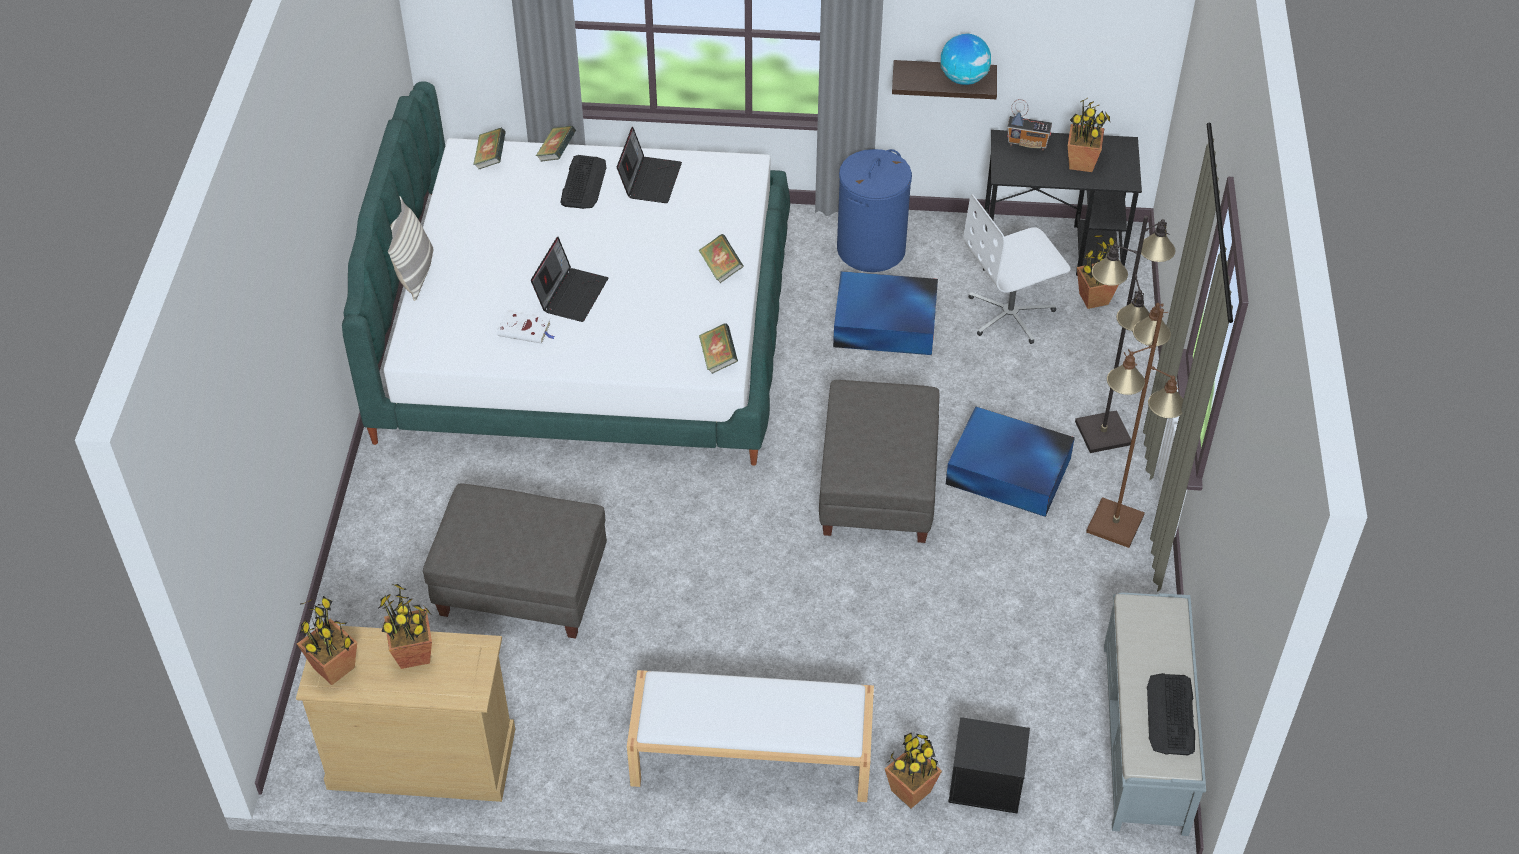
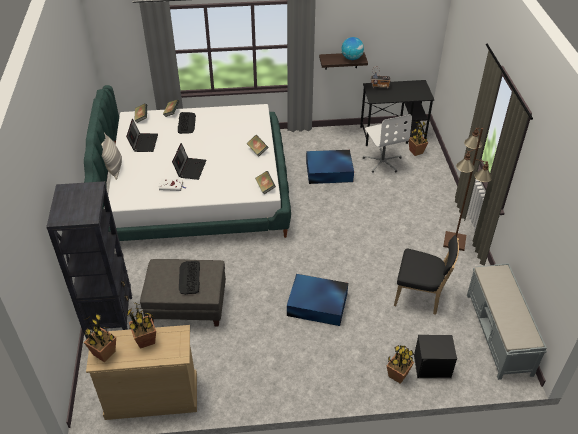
camera: 10 degrees left, 5 degrees down
(367, 589) = (110, 317): none -> black bookcase
(650, 179) = (216, 119): laptop -> laptop (143, 142)
(750, 756) = (316, 370): white bench -> none
(871, 249) = (315, 143): blue laundry basket -> none
(878, 487) = (344, 240): grey ottoman -> none
(1004, 635) = (420, 296): none -> black chair
(1009, 472) = (401, 225): blue storage box -> blue storage box (318, 305)
(1010, 314) = (382, 162): white office chair -> white office chair turned 75 degrees counterclockwise
(1081, 163) = (405, 91): potted plant -> none
(1104, 433) = (437, 204): black floor lamp -> none
(1171, 715) = (519, 318): keyboard -> keyboard (189, 278)

